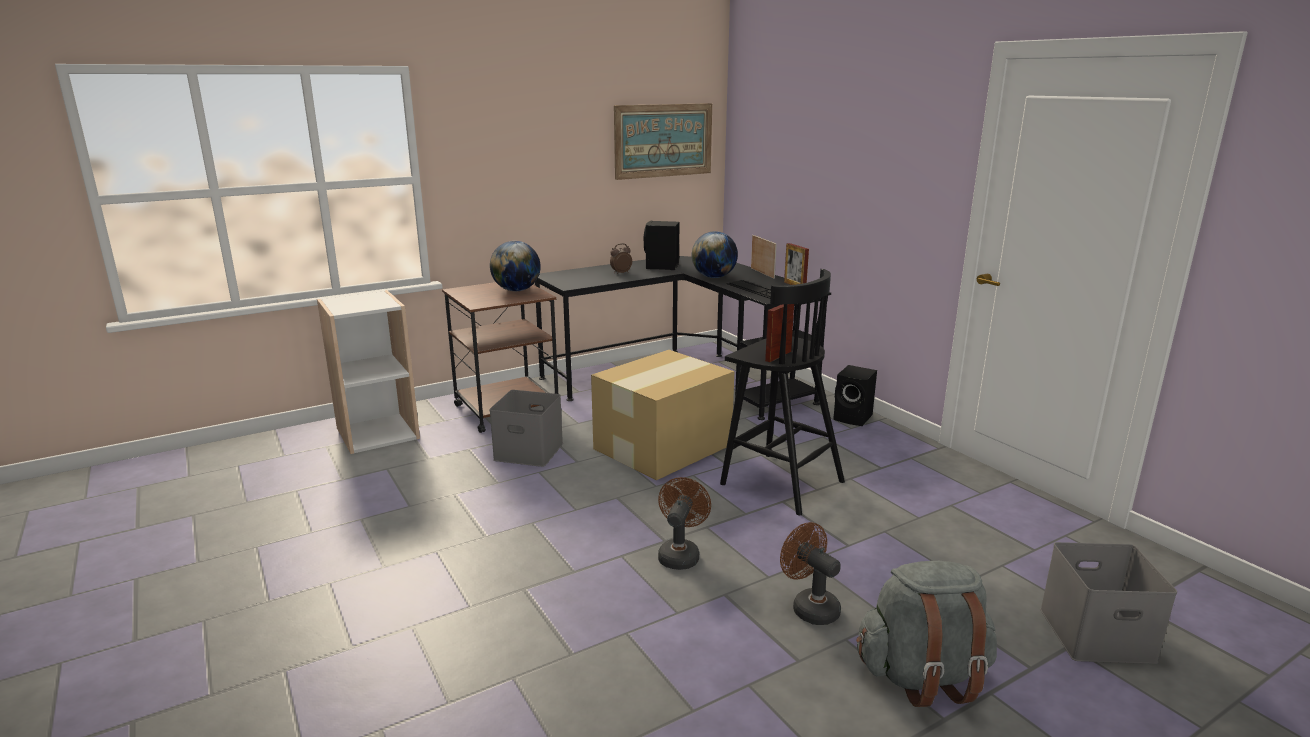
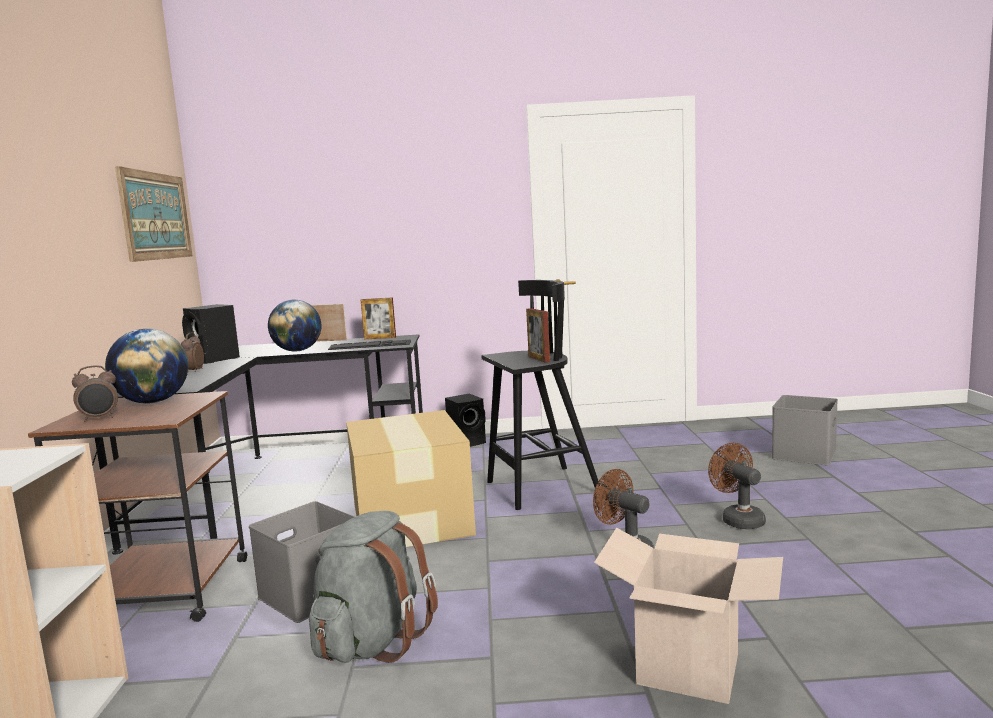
camera: 60 degrees left, 10 degrees down
(474, 292) = (99, 418): none -> alarm clock
(506, 620) = (688, 669): none -> cardboard box
(809, 607) = (738, 519): brown fan -> brown fan turned 75 degrees clockwise
(922, 676) = (836, 505): grey backpack -> grey backpack (373, 641)

